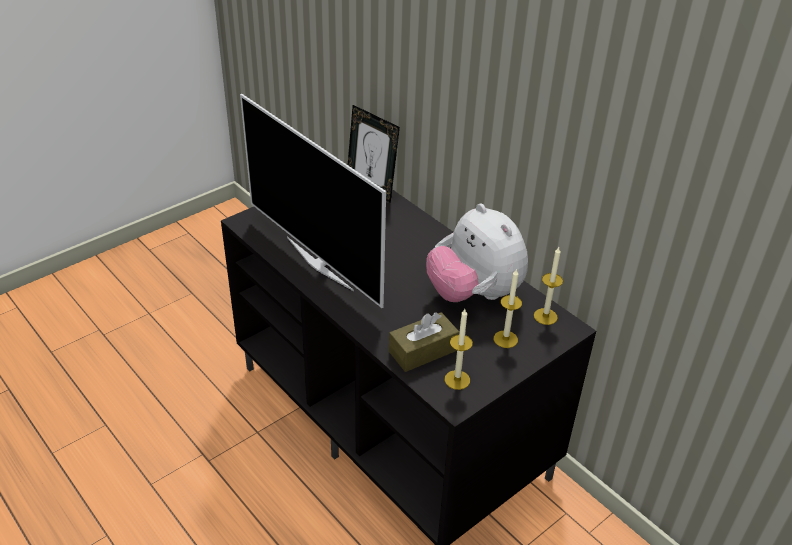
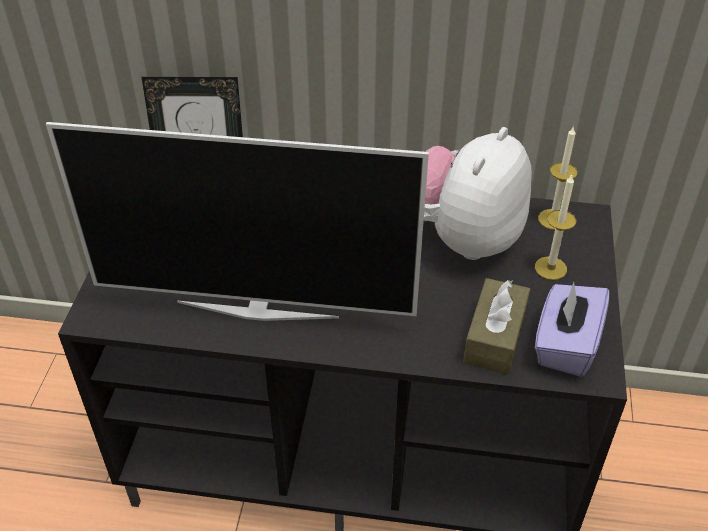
camera: 40 degrees left, 5 degrees up
(457, 380) = (565, 345): candle -> purple tissue box
(474, 294) = (461, 238): plush toy -> plush toy turned 105 degrees clockwise

